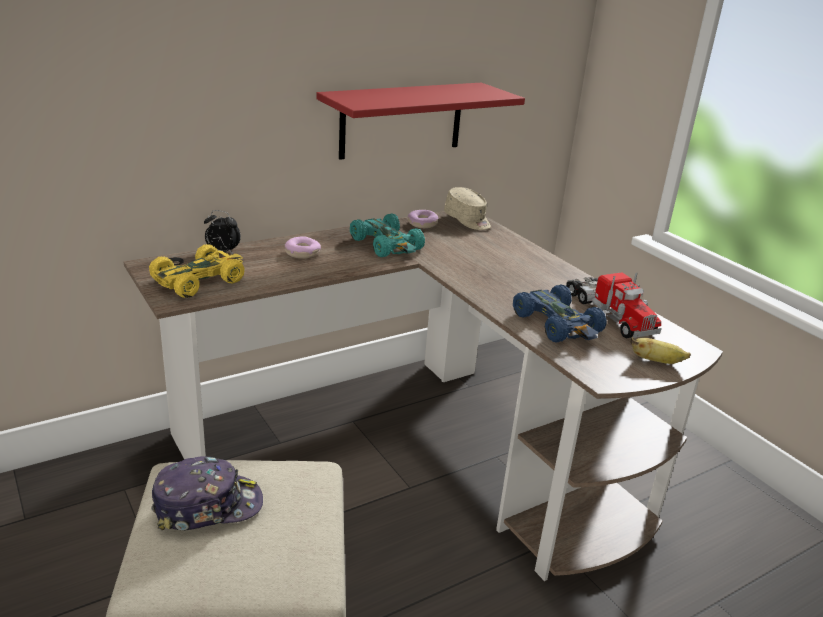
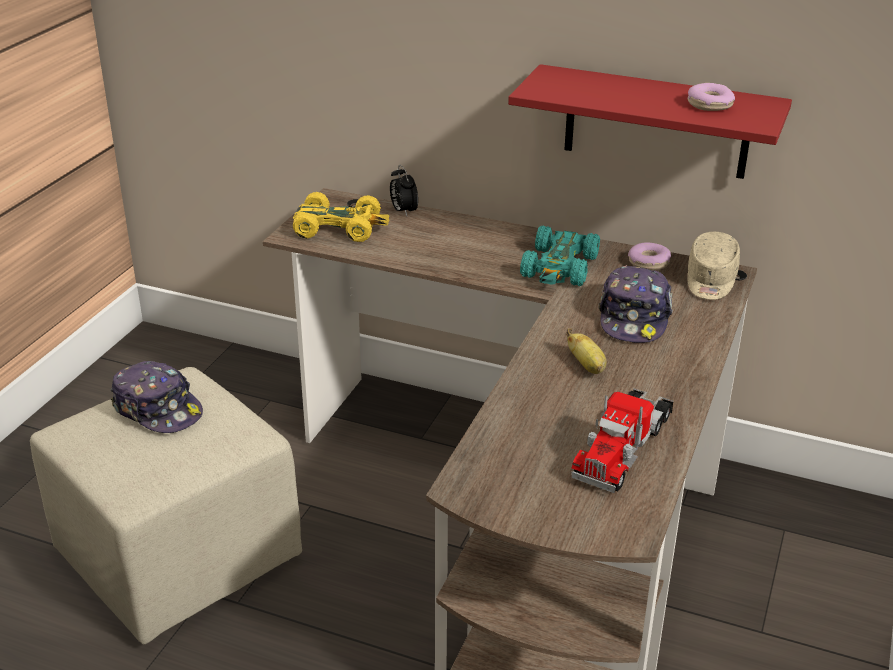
camera: 55 degrees right, 5 degrees up
(302, 253) = (465, 241): donut -> donut (709, 105)
(476, 252) = (634, 317): none -> cap
(558, 324) = (542, 423): blue toy car -> none
(656, 361) = (551, 513): banana -> banana (587, 366)

